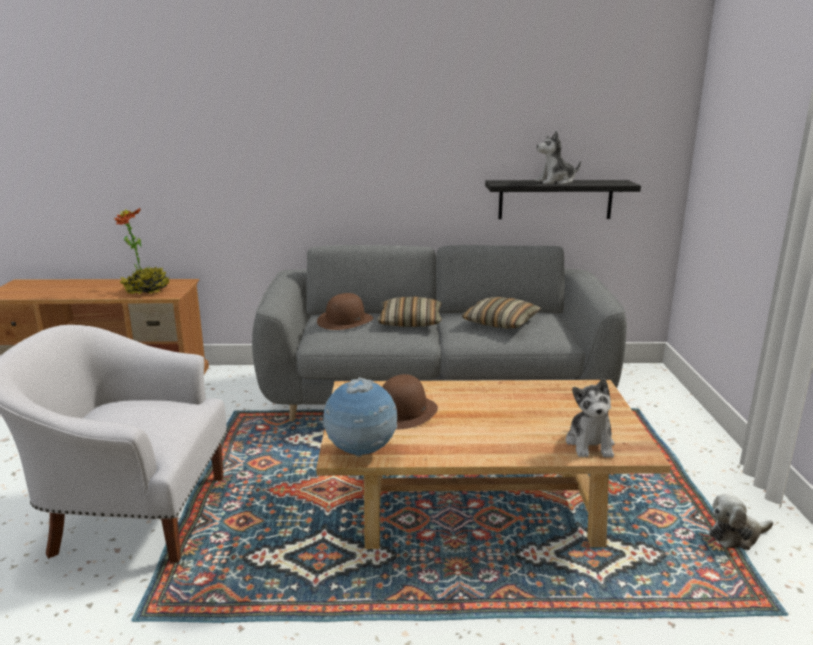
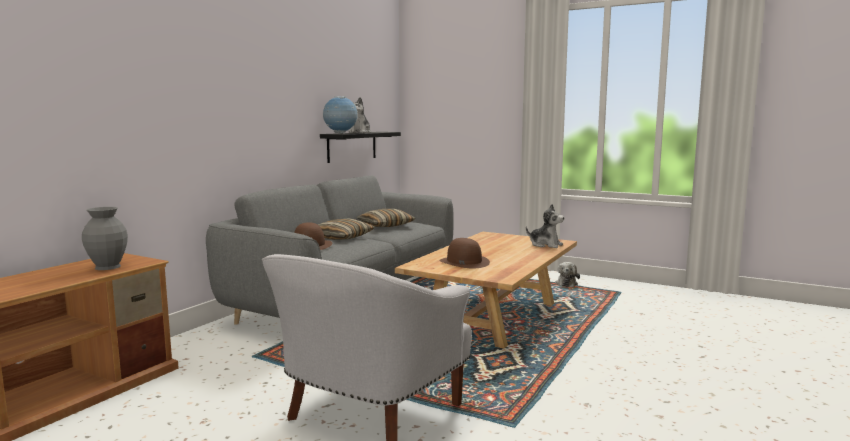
camera: 60 degrees left, 10 degrees down
(146, 291) = (108, 267): potted plant -> grey vase
(361, 453) = (506, 275): globe -> globe (340, 133)

